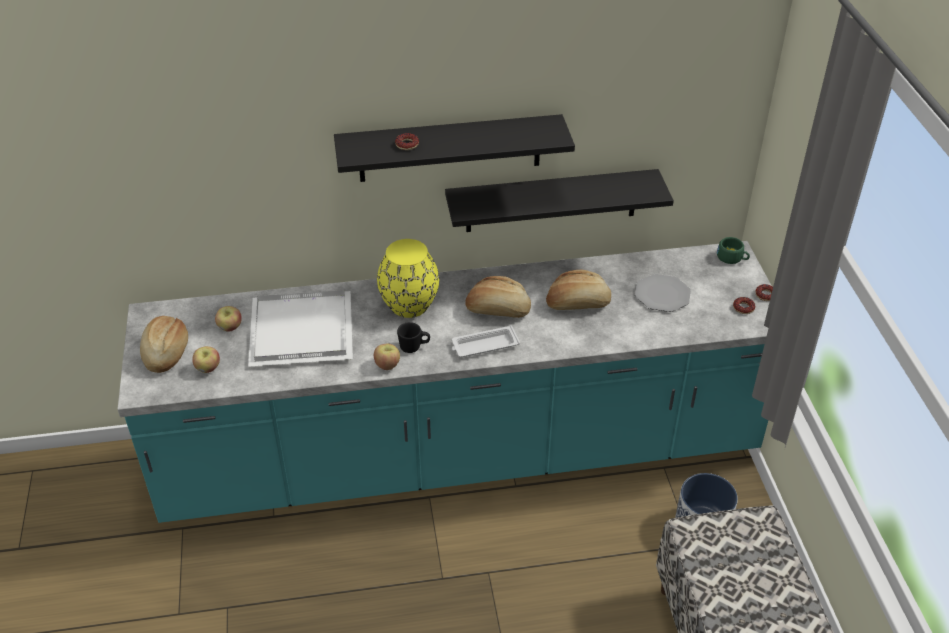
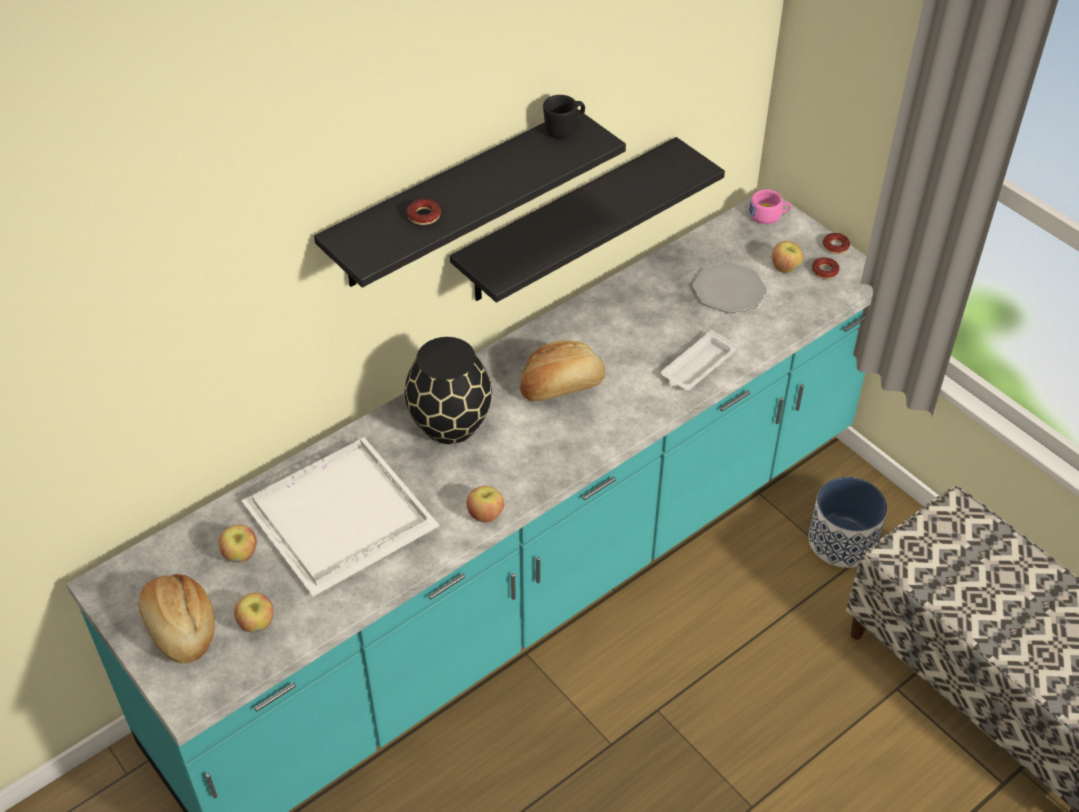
camera: 30 degrees left, 5 degrees up
(410, 304) = (450, 423): yellow vase -> black vase
(414, 347) = (500, 477): black mug -> black mug (564, 130)
(484, 346) = (581, 438): white tray -> white tray (697, 366)
(578, 303) = (646, 339): bread -> none
(715, 295) = (785, 267): none -> apple
(732, 258) = (769, 215): green cup -> pink cup

